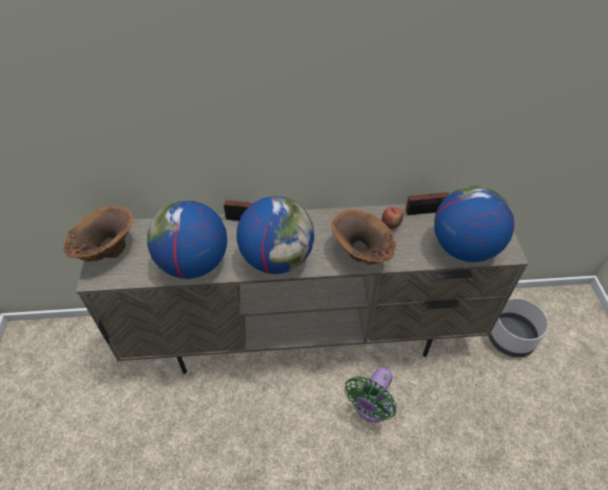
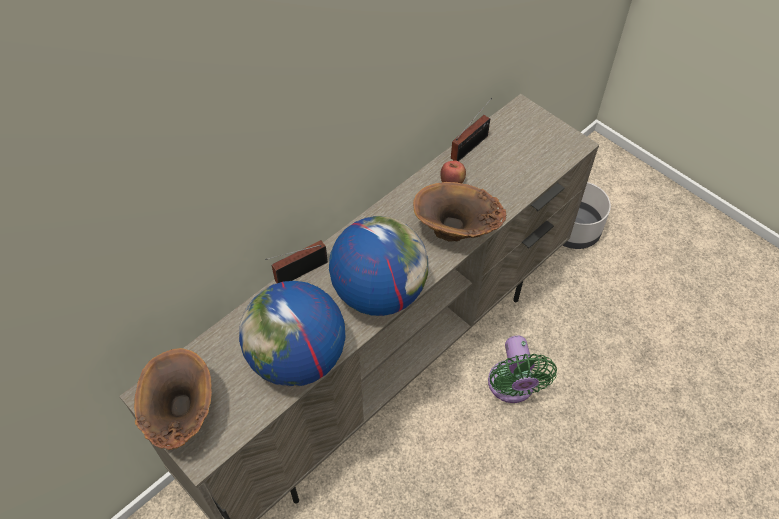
camera: 40 degrees left, 5 degrees up
(463, 248) = (536, 164): globe -> none

